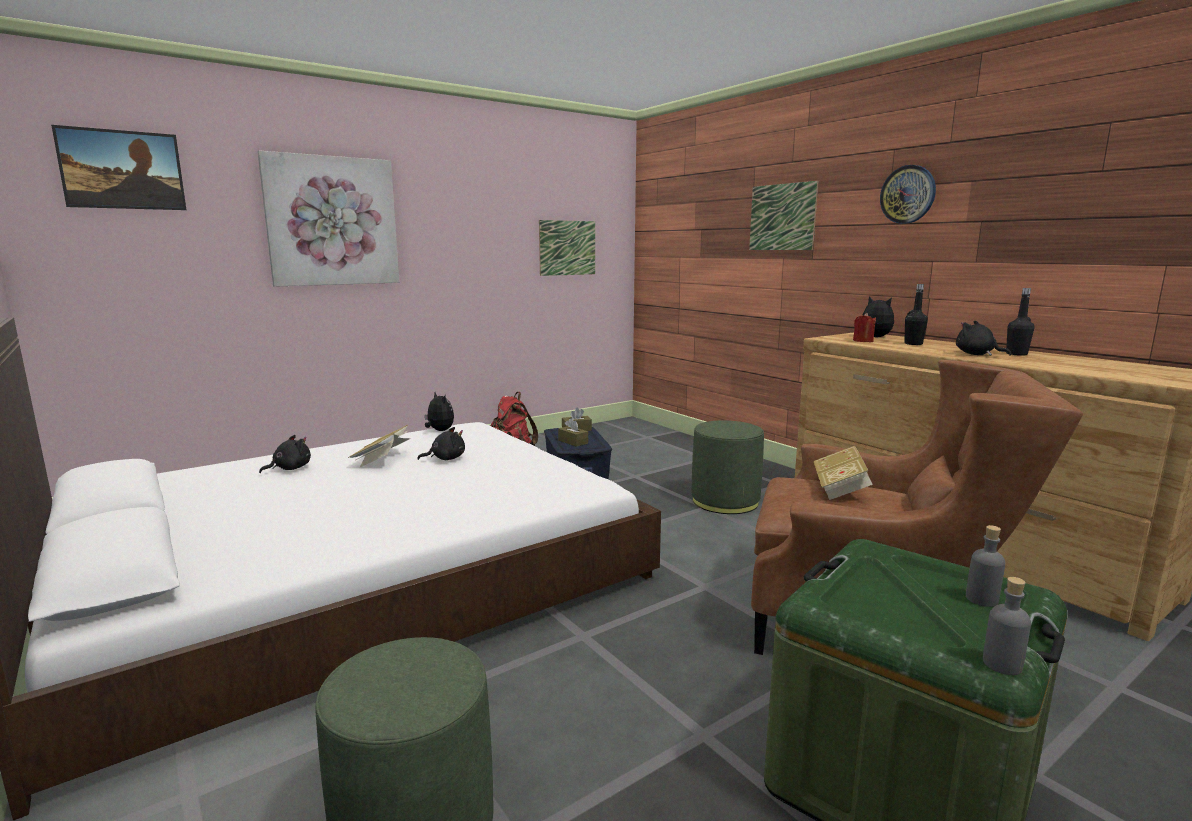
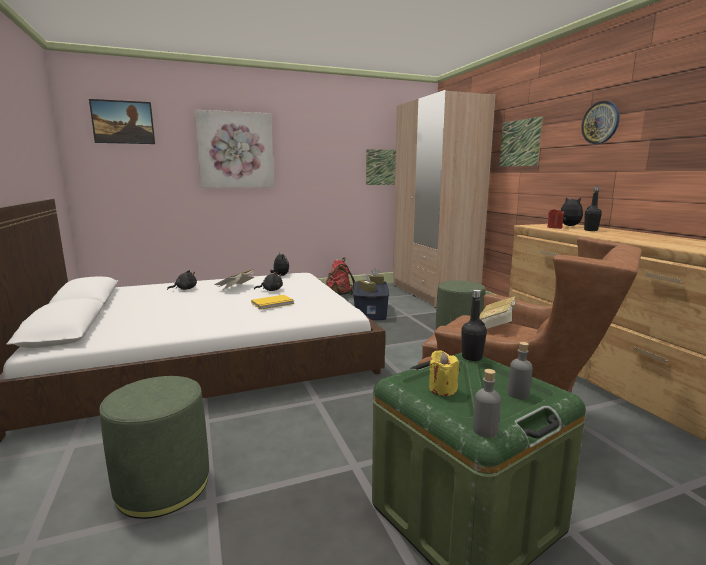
camera: 15 degrees right, 0 degrees up
(473, 484) = (273, 304): none -> yellow book
(651, 438) = (433, 293): none -> beige wardrobe
(885, 606) = (442, 389): none -> yellow candle
(977, 355) = (628, 237): black plush toy -> none
(1016, 354) = (663, 238): black bottle -> black bottle (472, 357)

